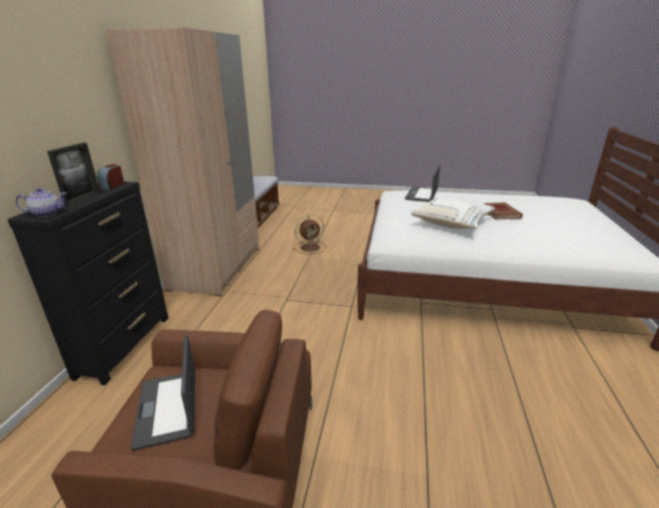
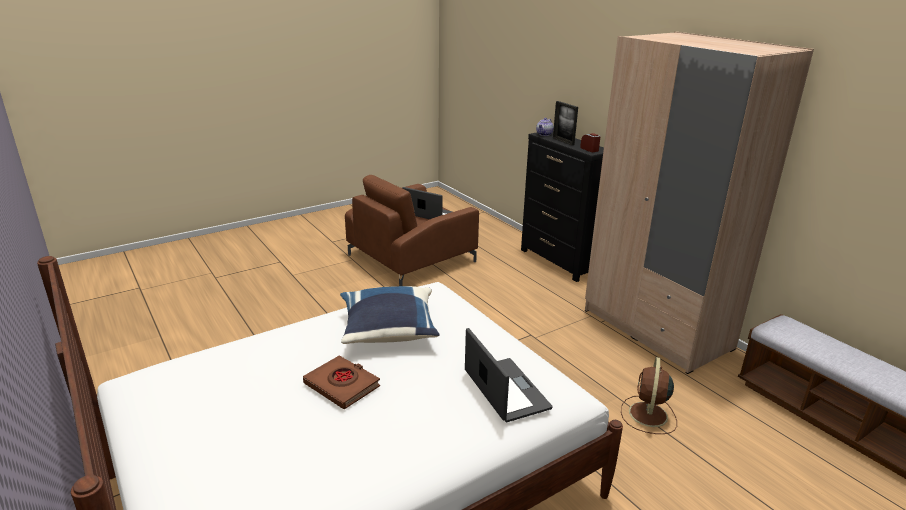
camera: 135 degrees right, 0 degrees up
(452, 224) = (388, 331): white pillow -> blue pillow

